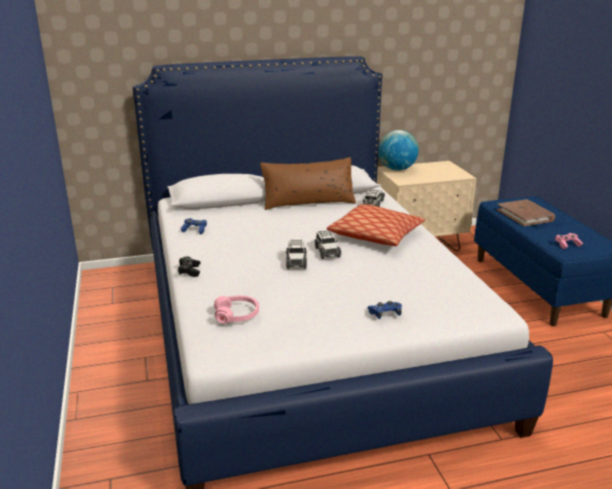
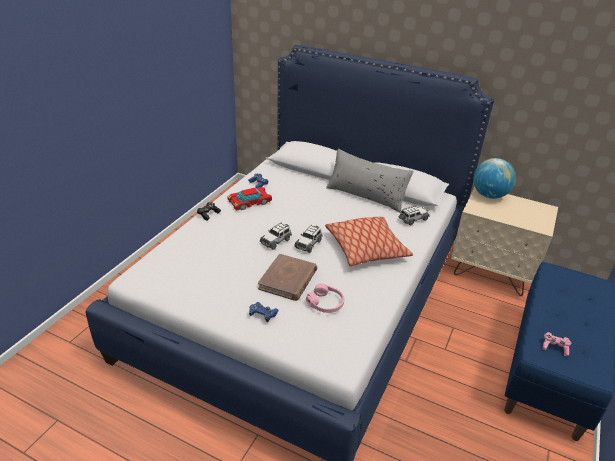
camera: 40 degrees right, 10 degrees up
(214, 246) = (250, 202): none -> toy car
(237, 315) = (180, 260): pink headphones -> pink headphones (325, 303)
(308, 202) = (366, 195): brown pillow -> grey pillow
(525, 215) = (564, 296): brown book -> brown book (288, 279)

